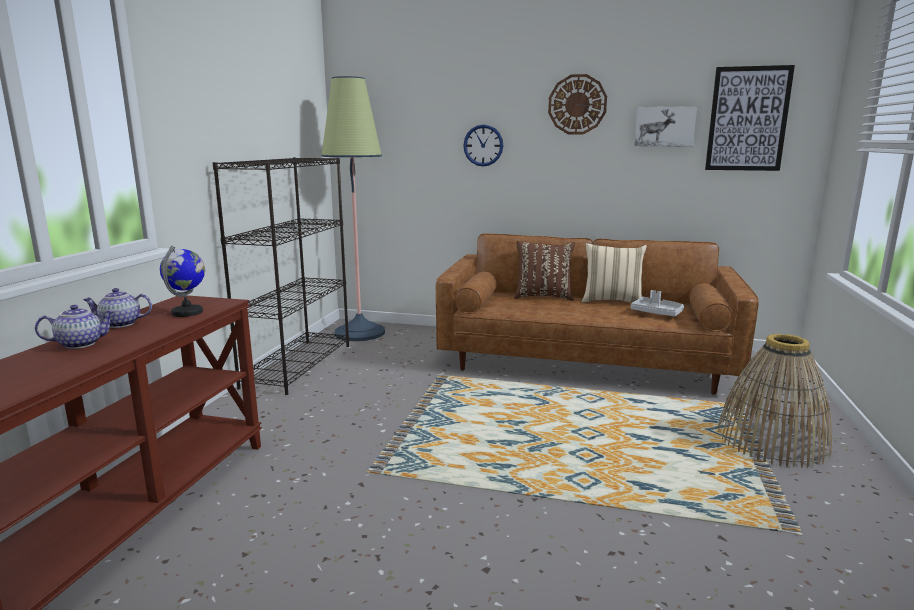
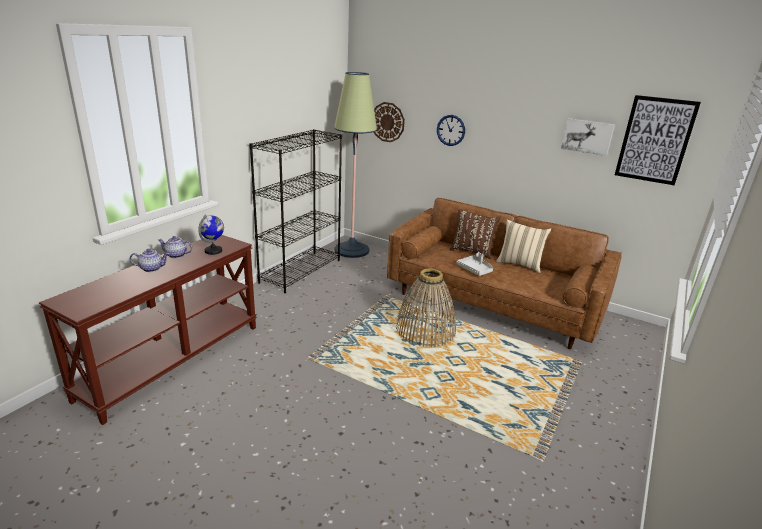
camera: 15 degrees right, 10 degrees up
(577, 104) = (522, 109): wall clock -> wall clock (387, 122)
(657, 313) = (542, 282): grey tray -> grey tray (475, 269)
(772, 441) = (581, 394): basket -> basket (425, 330)

